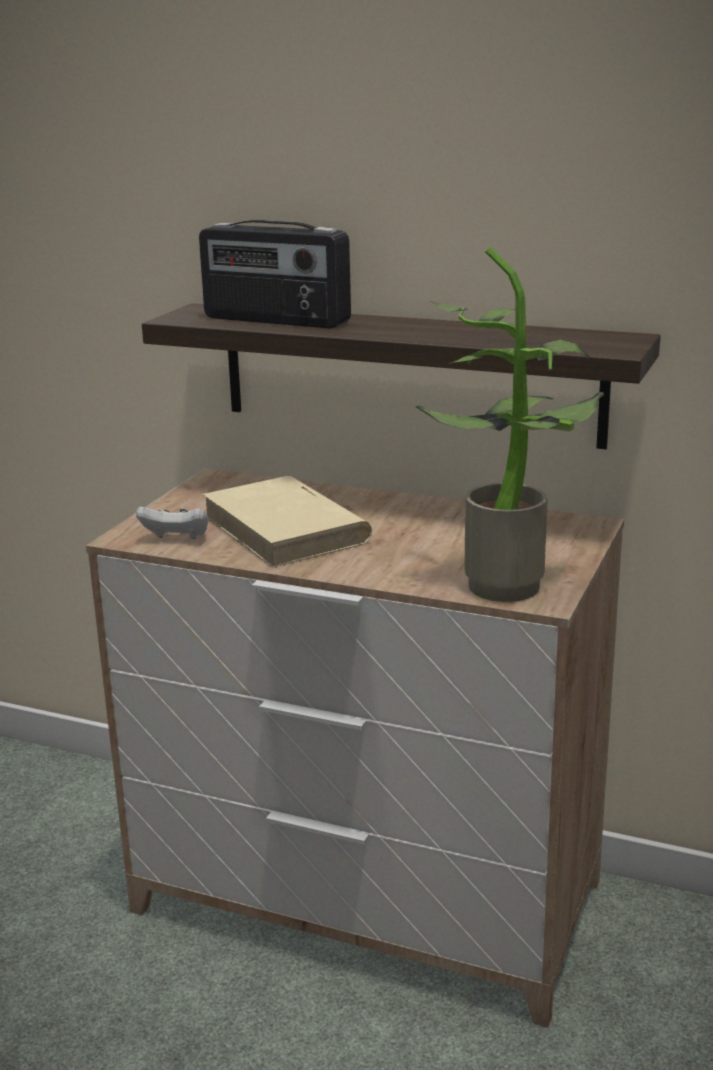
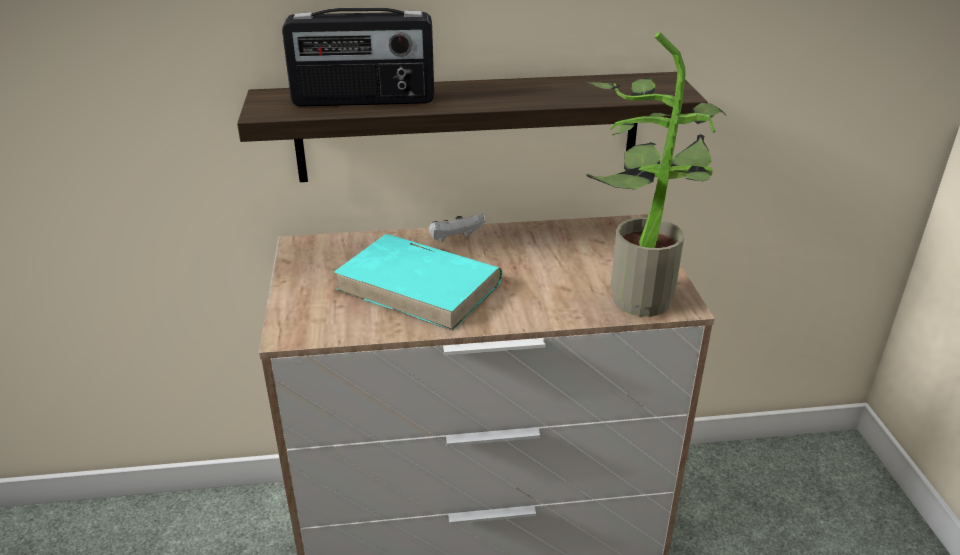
camera: 30 degrees left, 10 degrees up
(176, 539) = (337, 322): white game controller -> white game controller (455, 240)
(286, 529) = (420, 286): beige book -> turquoise book

